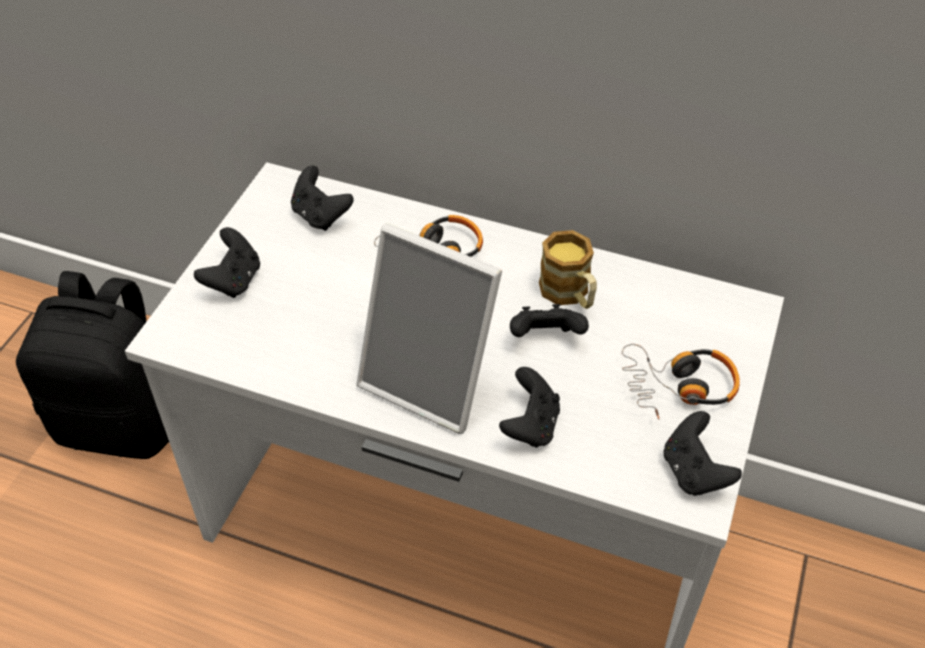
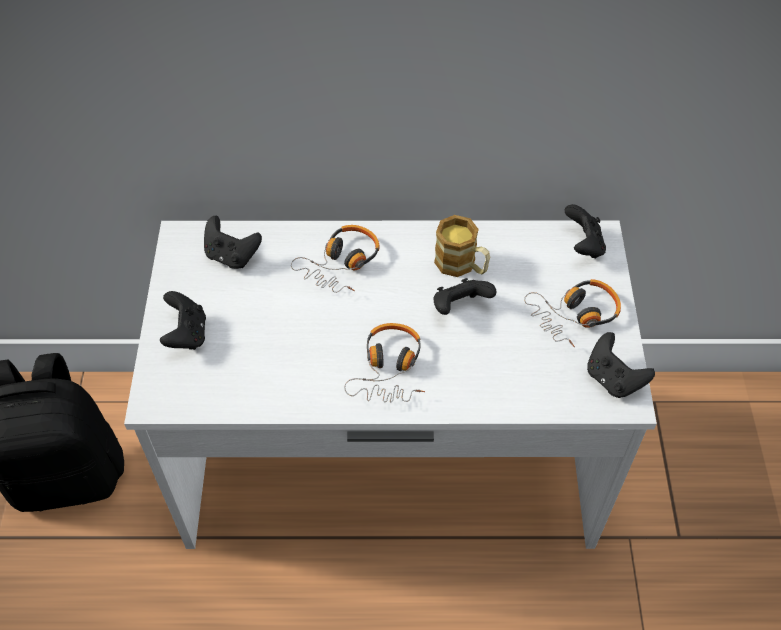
camera: 20 degrees left, 5 degrees up
(432, 380) = (389, 369): picture frame -> headphones
(530, 425) = (480, 381): black game controller -> black game controller (583, 245)

